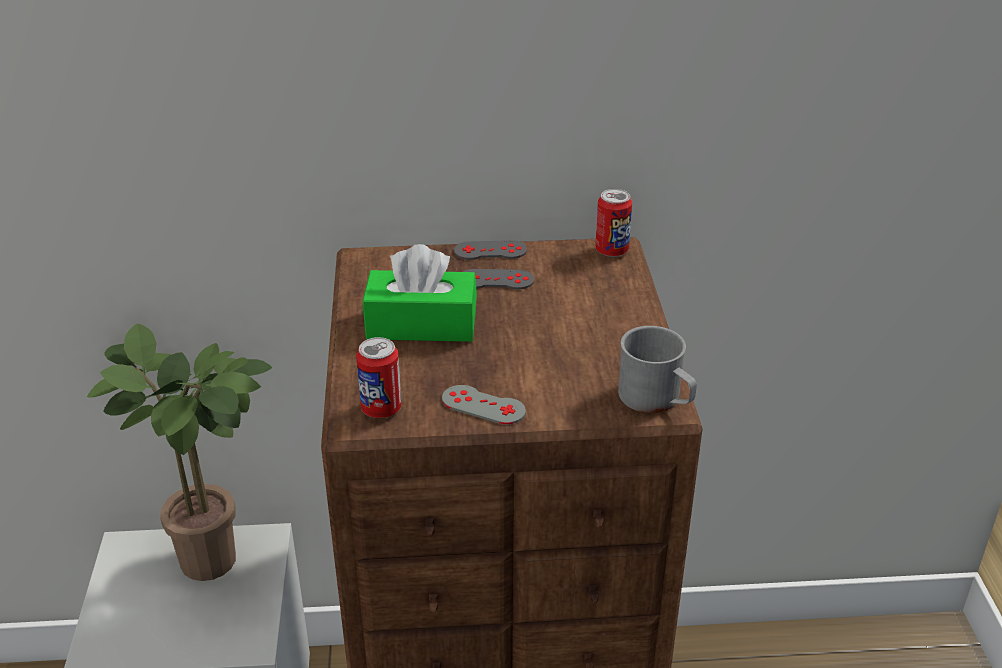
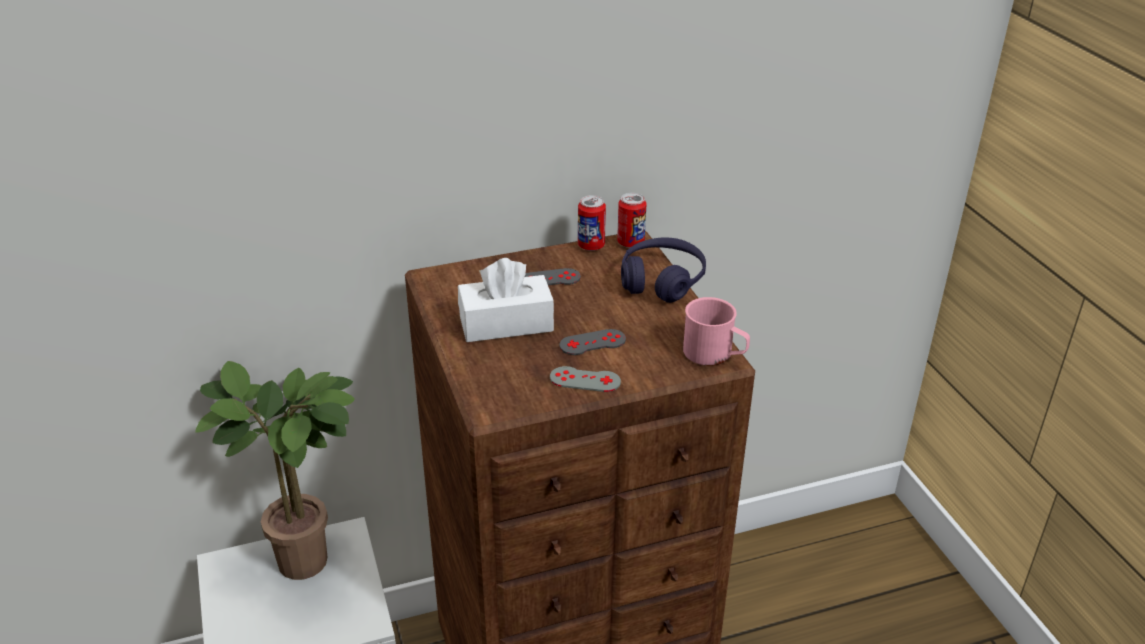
camera: 15 degrees left, 0 degrees up
(381, 409) = (505, 395): can -> can (591, 246)
(421, 324) = (506, 324): green tissue box -> white tissue box
(490, 251) = (534, 256): grey game controller -> grey game controller (592, 342)
(630, 300) = (662, 281): none -> purple headphones
(656, 400) = (714, 354): grey mug -> pink mug

